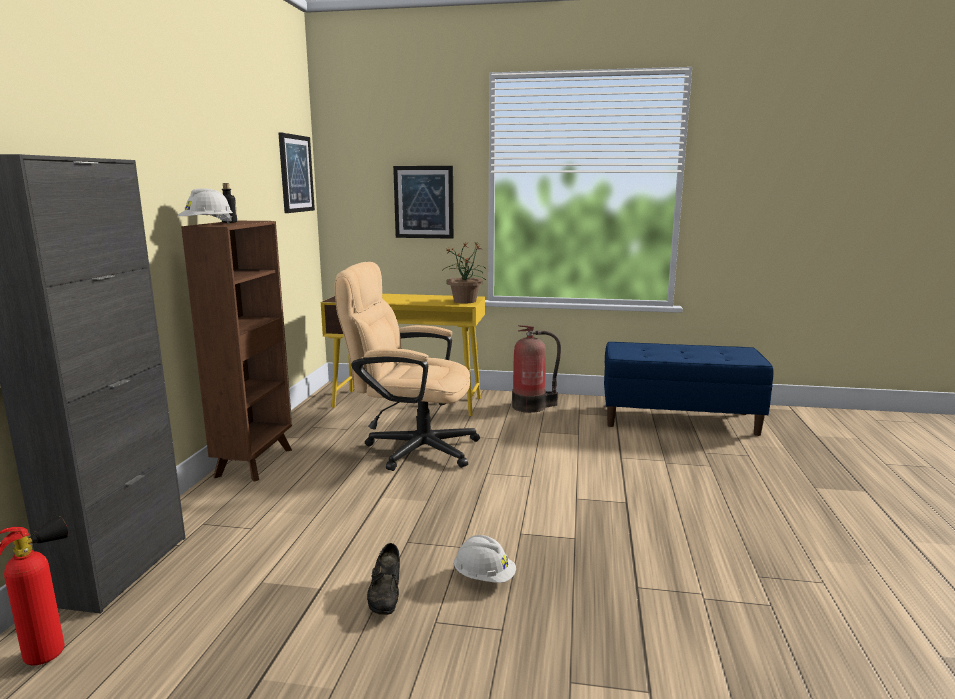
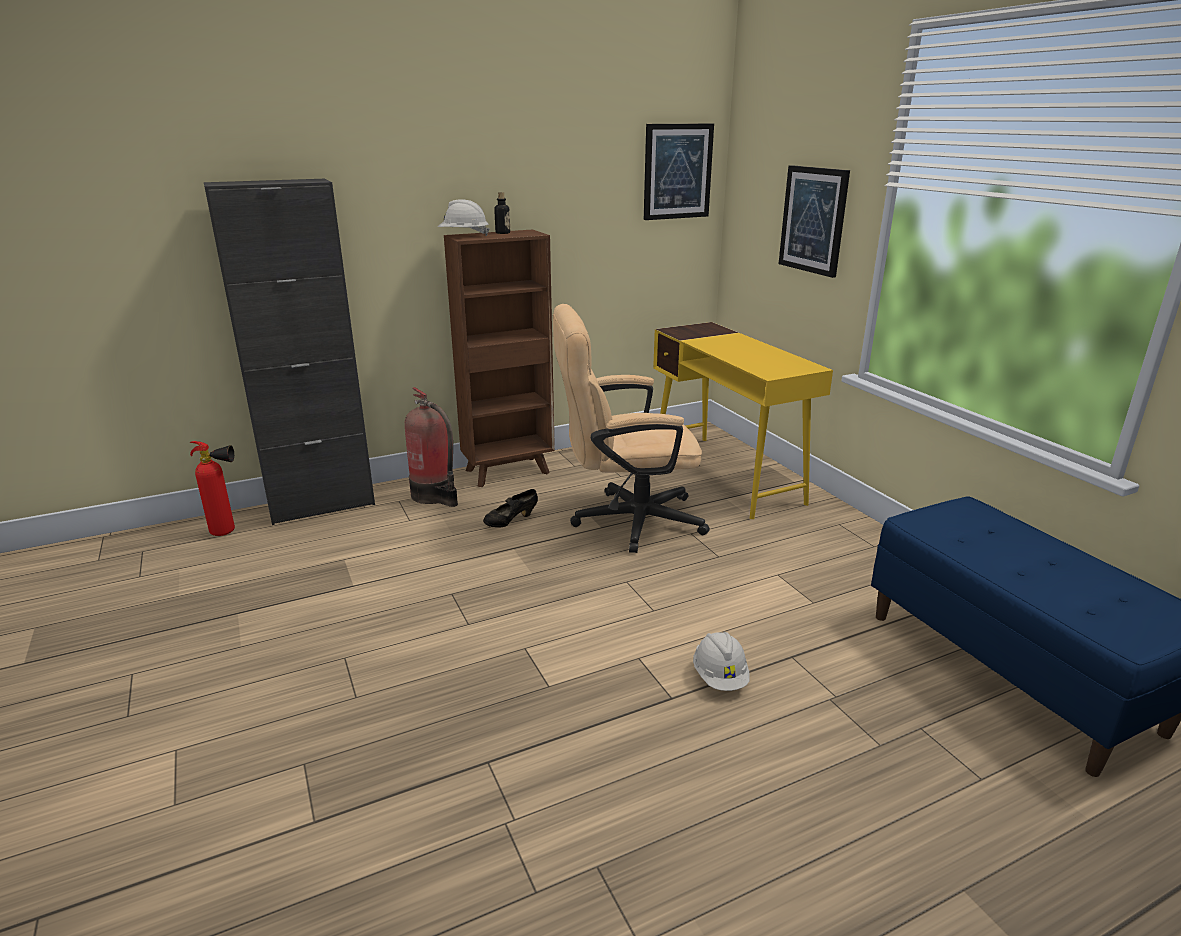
camera: 55 degrees right, 10 degrees up
(385, 597) = (361, 619): black shoe -> black shoe (511, 521)
(411, 448) = (625, 521): beige office chair -> beige office chair turned 75 degrees counterclockwise
(465, 301) = (784, 369): potted plant -> none
(484, 577) = (428, 656): white hard hat -> white hard hat (720, 677)
(531, 406) = (841, 543): fire extinguisher -> fire extinguisher (435, 495)

